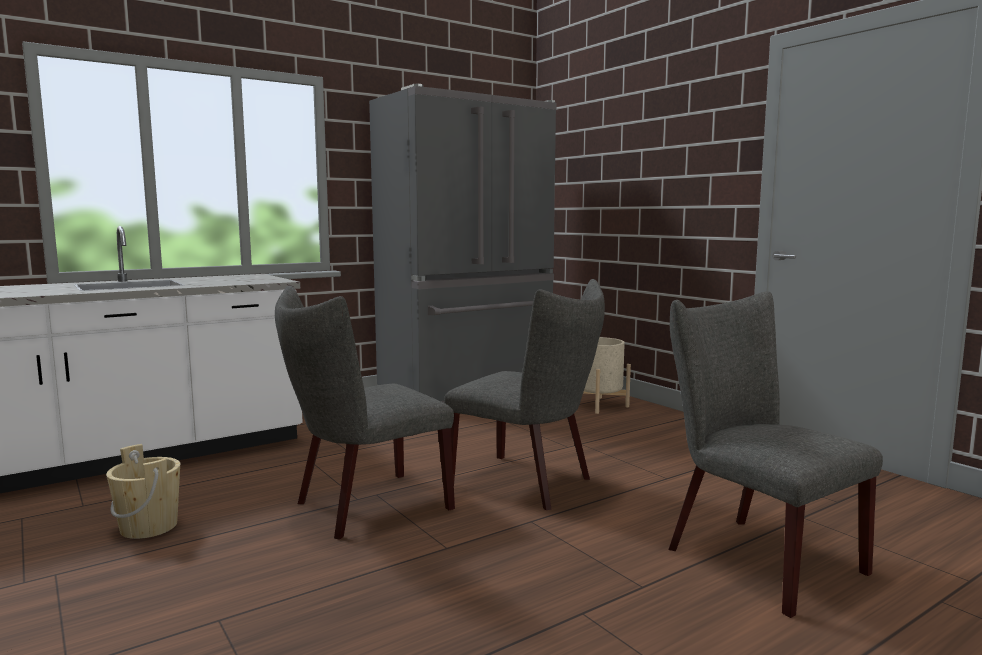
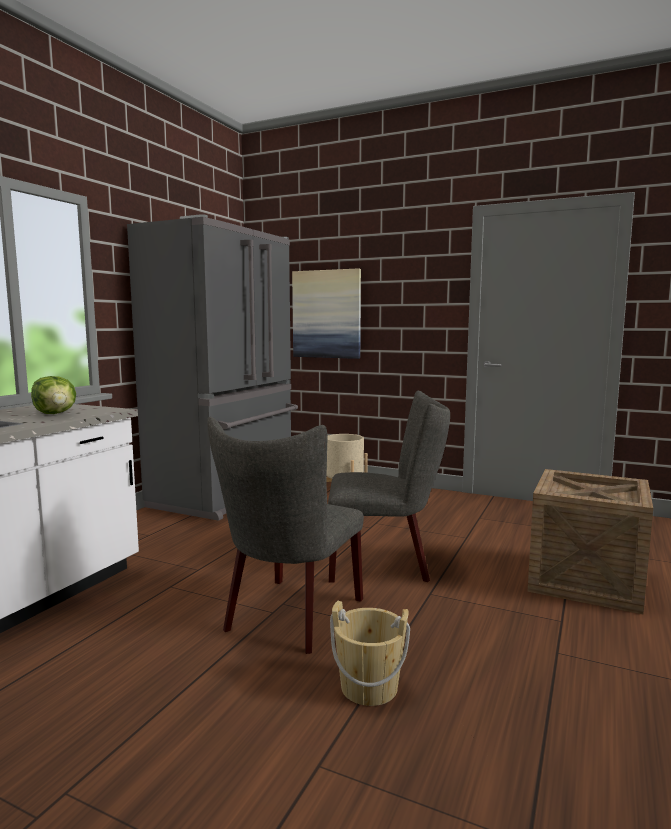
camera: 30 degrees left, 0 degrees up
(149, 527) = (100, 702): beige bucket -> beige bucket (369, 687)
(230, 281) = (56, 414): none -> lettuce
(607, 191) = (327, 314): none -> picture
(752, 556) = (585, 581): grey chair -> crate

